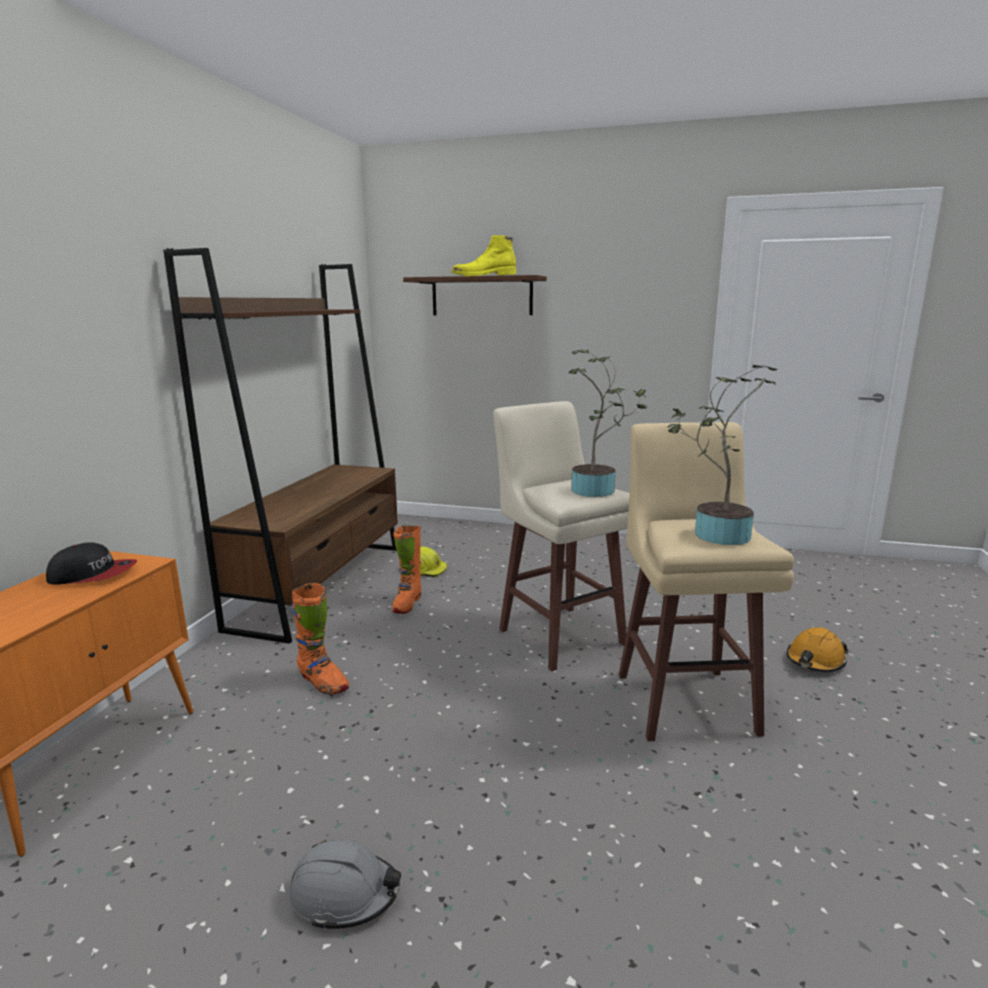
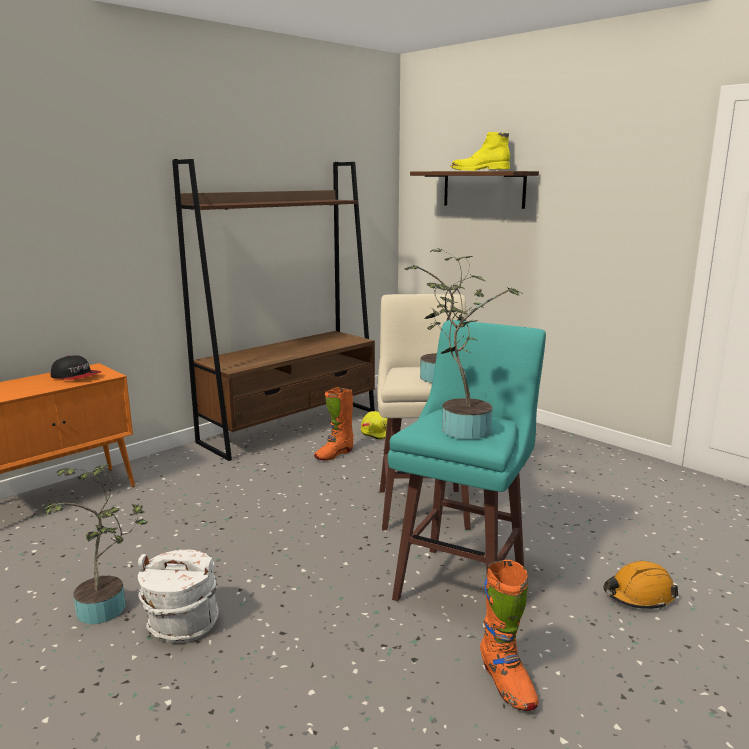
camera: 30 degrees right, 0 degrees up
(322, 682) = (221, 491): orange boot -> orange boot (506, 683)
(345, 894) = (107, 608): grey hard hat -> potted plant
(469, 869) = (182, 624): none -> white bucket
(685, 700) = (463, 584): beige stool -> turquoise stool

